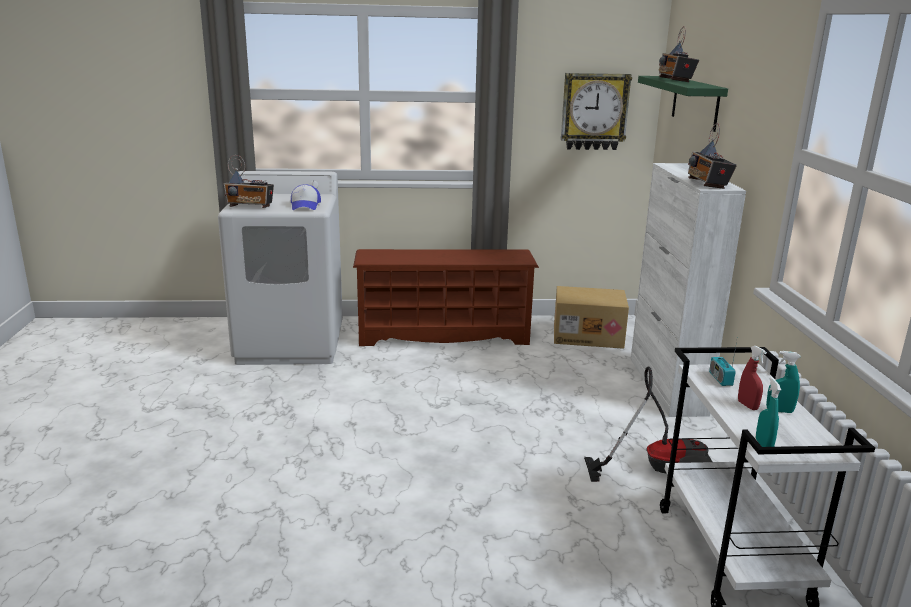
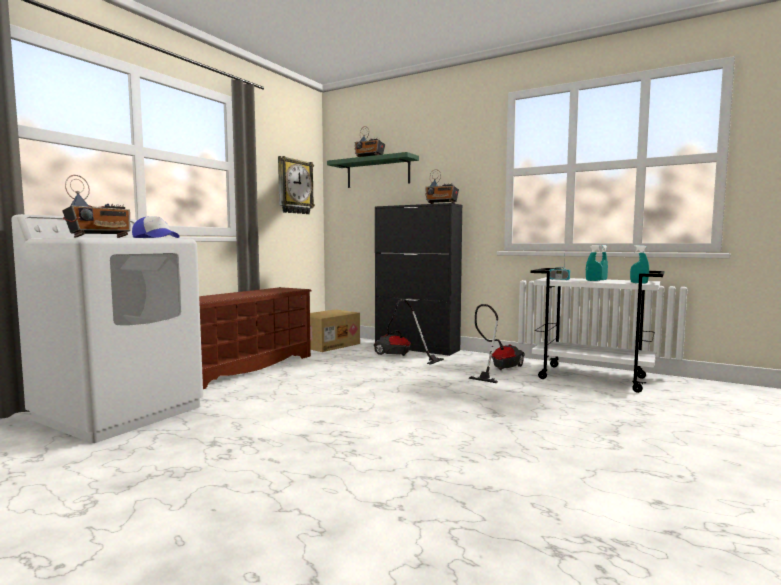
camera: 55 degrees left, 15 degrees down
(610, 388) = (400, 356): none -> vacuum cleaner
(667, 386) = (417, 348): white cabinet -> black cabinet
(747, 405) = (593, 280): red spray bottle -> turquoise spray bottle

